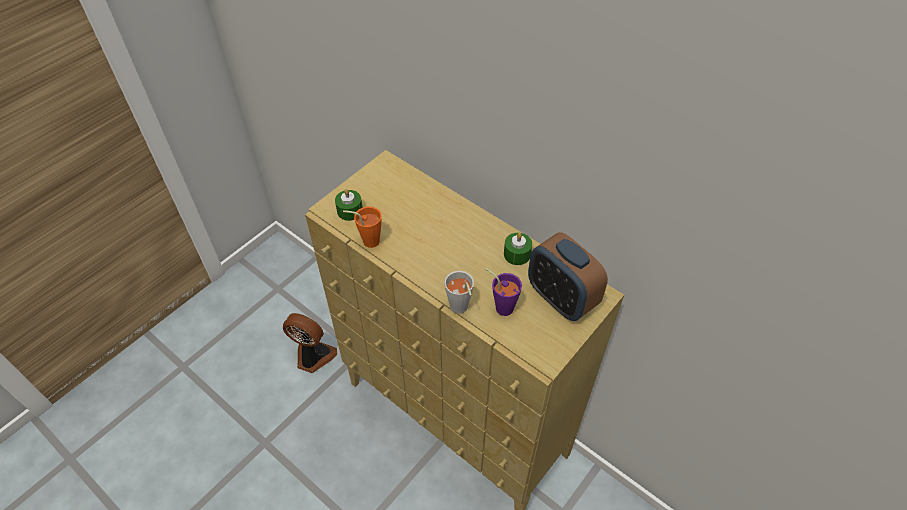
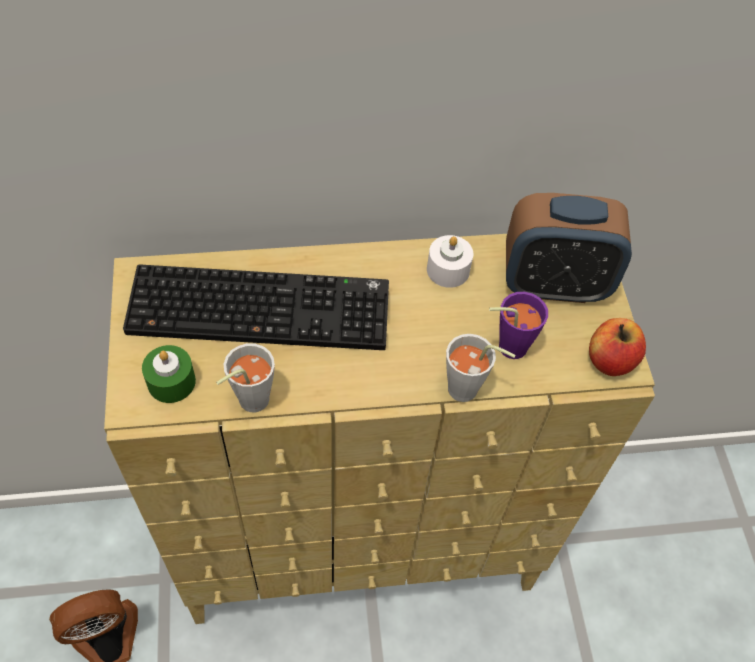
camera: 50 degrees left, 5 degrees up
(367, 240) = (248, 403): orange cup -> grey cup
(418, 209) = (263, 306): none -> keyboard
(517, 254) = (448, 270): green candle -> white candle
(544, 352) = (610, 360): none -> apple

